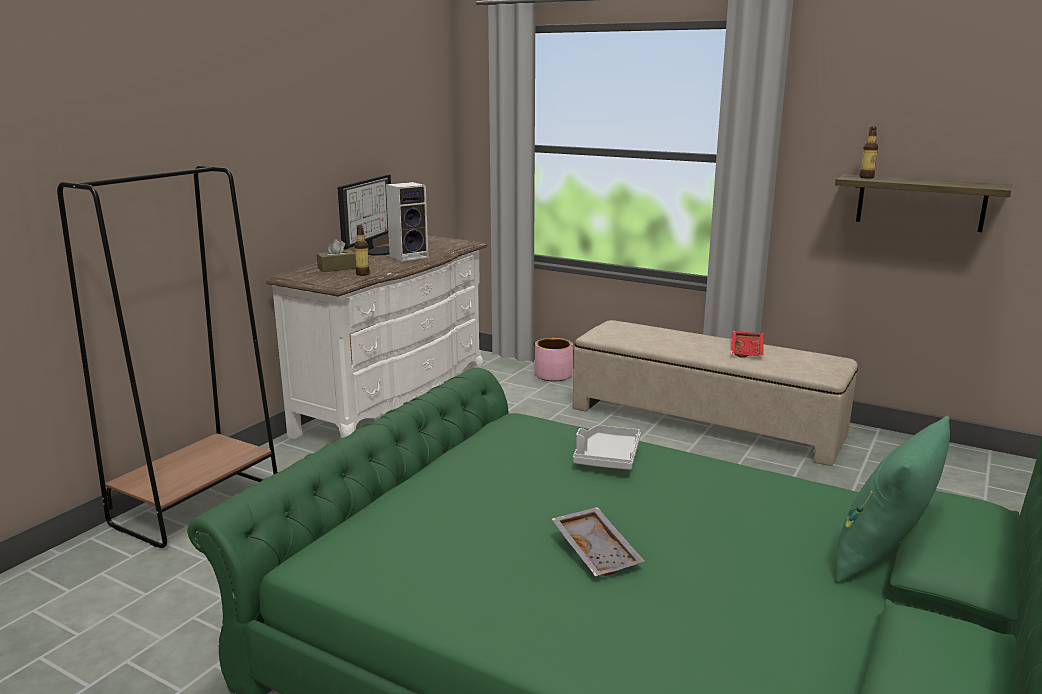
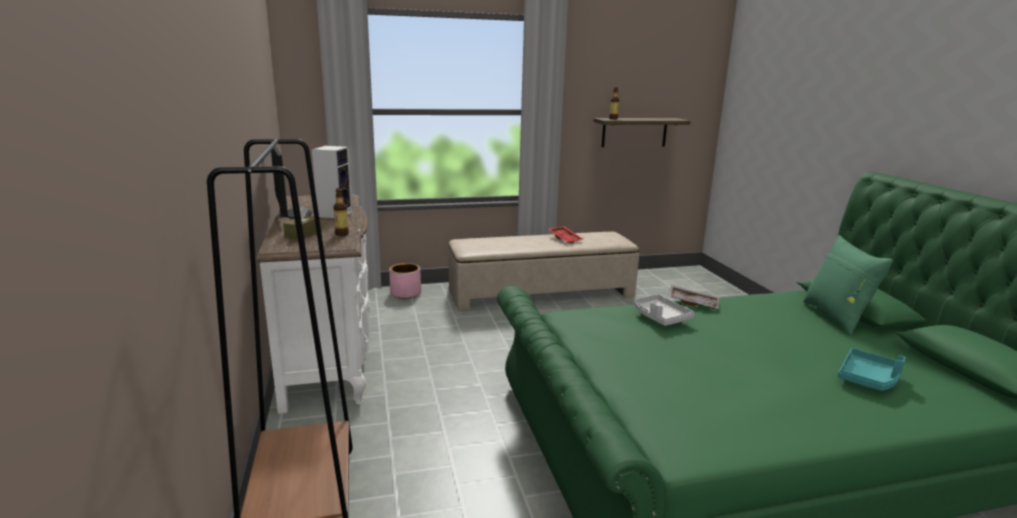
camera: 45 degrees left, 0 degrees up
(597, 551) = (768, 366): grey tray -> grey tray (693, 303)
(700, 627) = (869, 378): none -> turquoise tray

